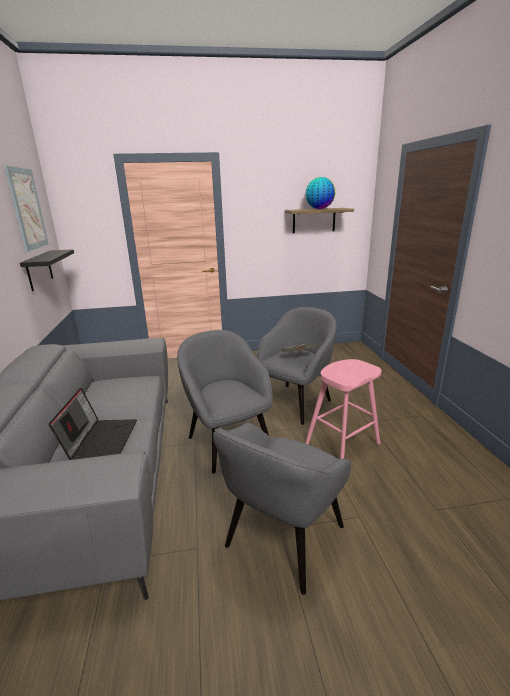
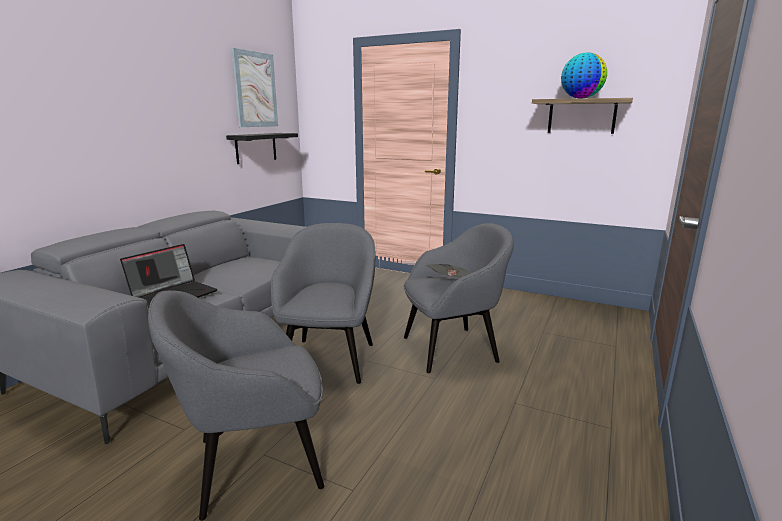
camera: 35 degrees right, 5 degrees down
(342, 444) = (444, 411): pink stool -> none

